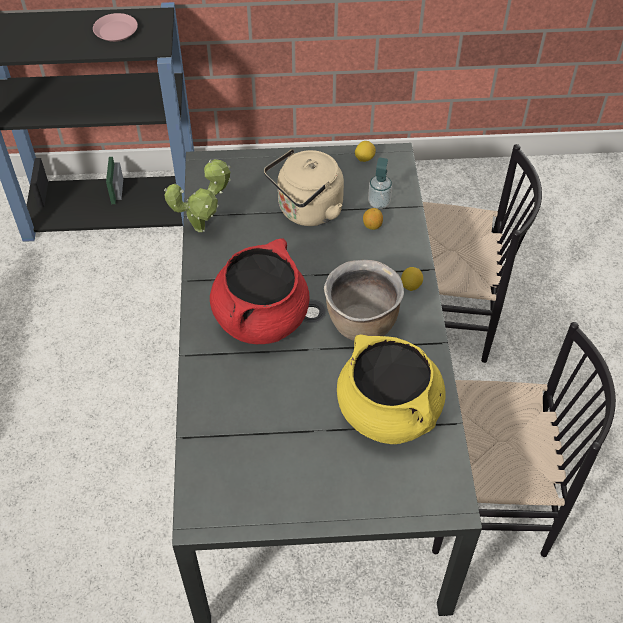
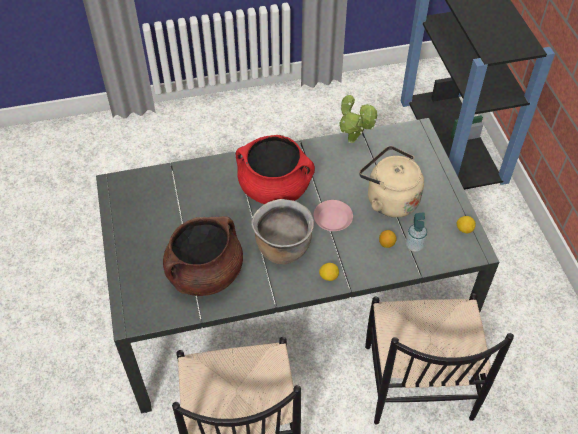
camera: 80 degrees right, 0 degrees up
(116, 31) = (499, 29): pink plate -> pink plate (333, 218)
(389, 411) = (205, 274): yellow cooking pot -> brown cooking pot

